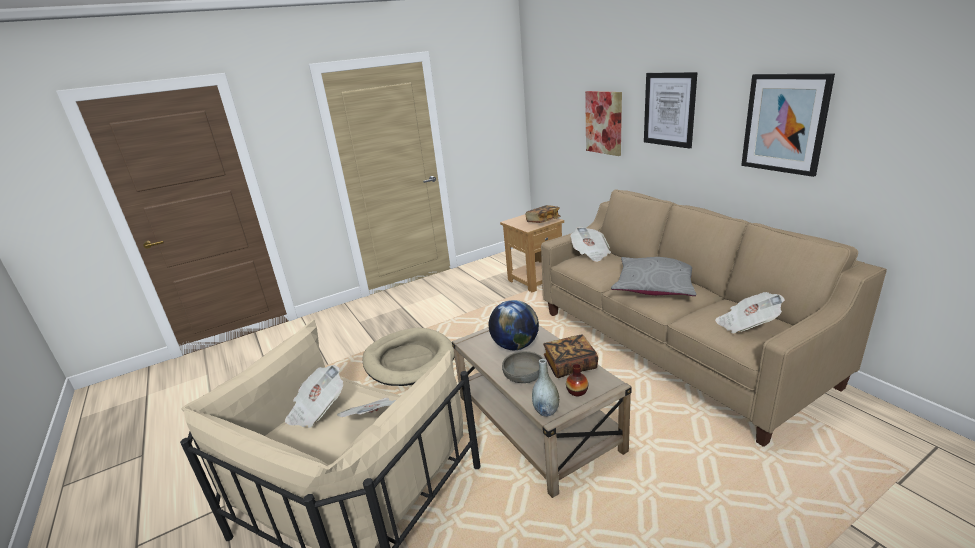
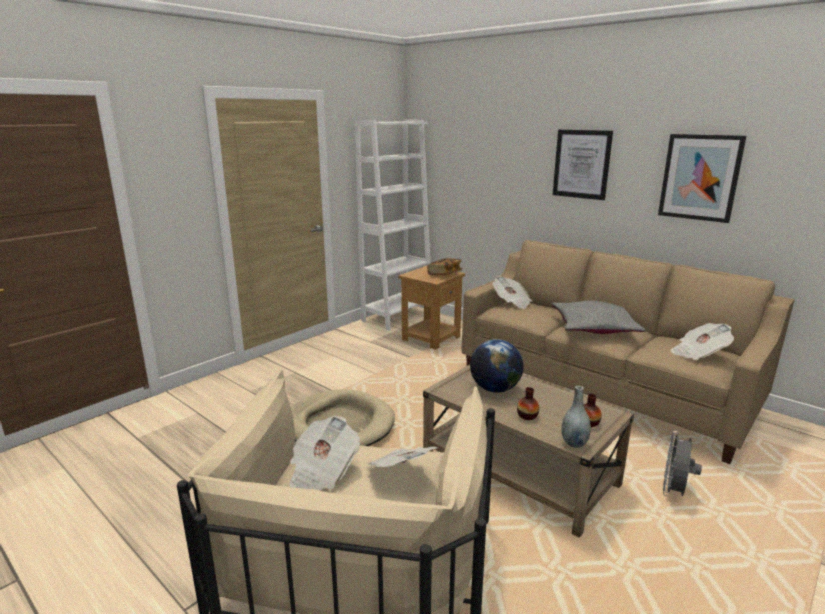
camera: 20 degrees left, 5 degrees down
(517, 256) = (397, 316): none -> white bookcase
(524, 377) = (527, 416): grey bowl -> vase
(570, 365) = (563, 401): book -> none
(604, 122) = (505, 176): picture -> none
(680, 468) = (674, 492): none -> grey fan

